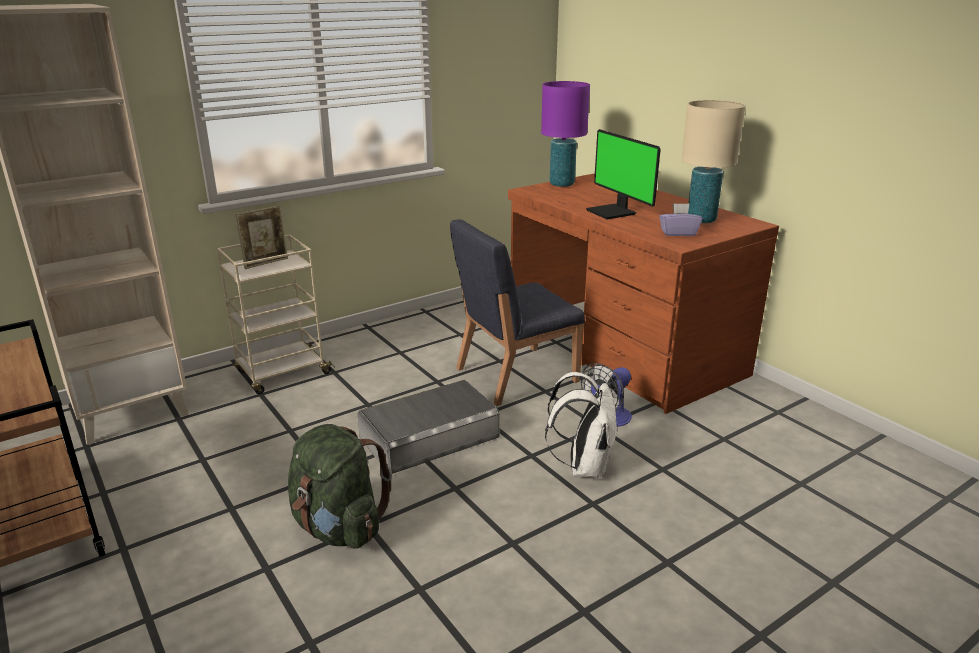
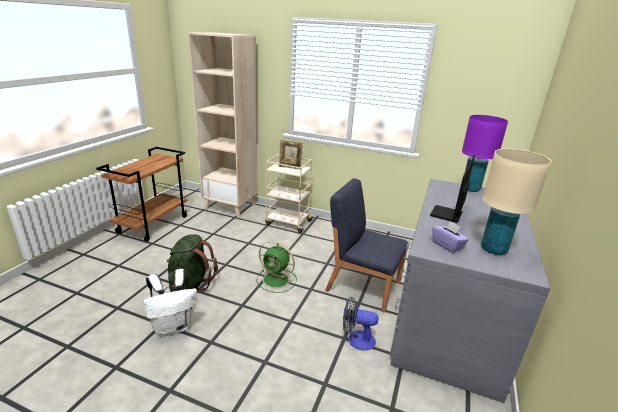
camera: 55 degrees right, 0 degrees up
(429, 436) = (277, 280): grey storage box -> green fan
(583, 466) = (297, 345): white backpack -> white backpack (173, 326)
(621, 348) = (448, 317): brown desk -> grey desk

